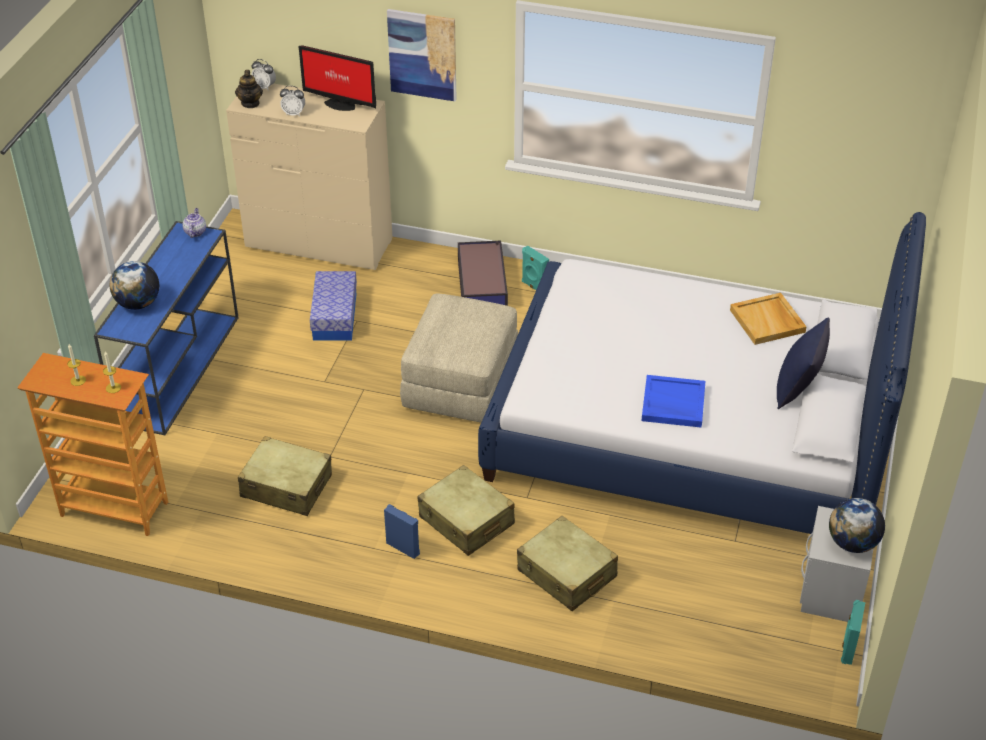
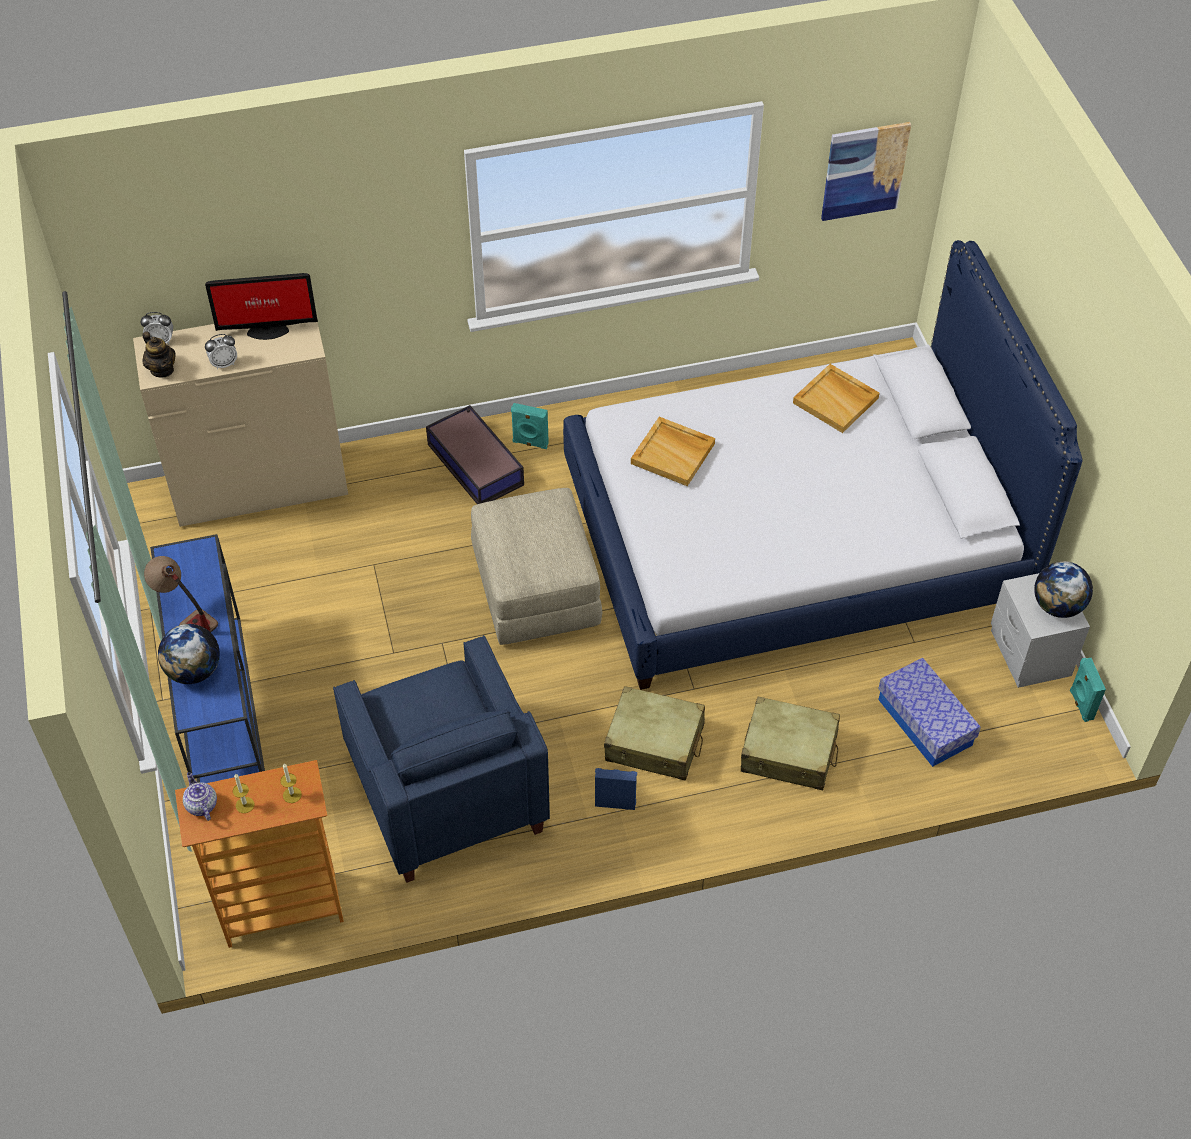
camera: 30 degrees left, 10 degrees up
(161, 270) = (185, 616): none -> table lamp
(195, 232) = (185, 551): teapot -> teapot (201, 805)
(286, 486) = (446, 793): beige suitcase -> blue armchair
(335, 316) = (346, 570): storage box -> storage box (925, 722)
(422, 54) = (354, 242): picture -> picture (864, 170)
(604, 308) = (673, 453): none -> beige tray
(672, 404) = (814, 534): blue tray -> none
(798, 389) = (914, 465): blue pillow -> none

